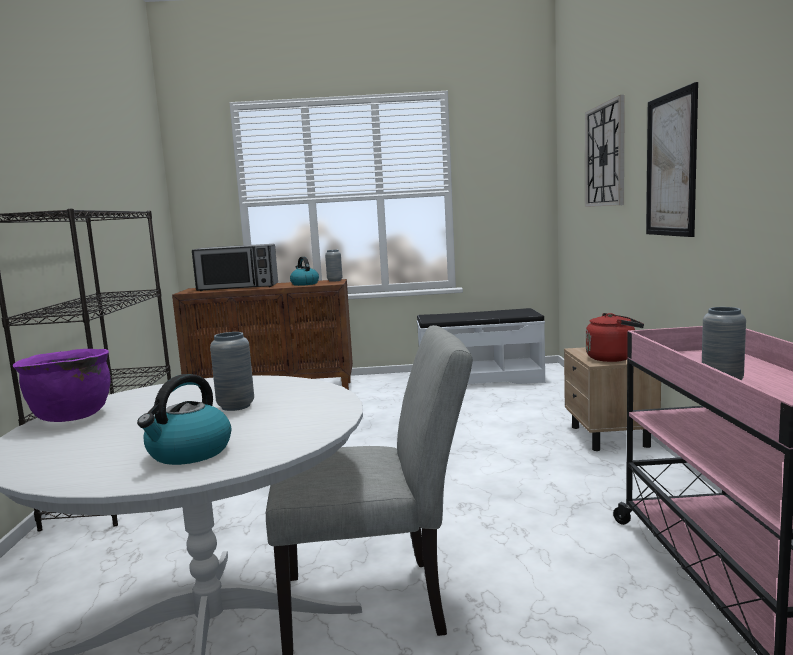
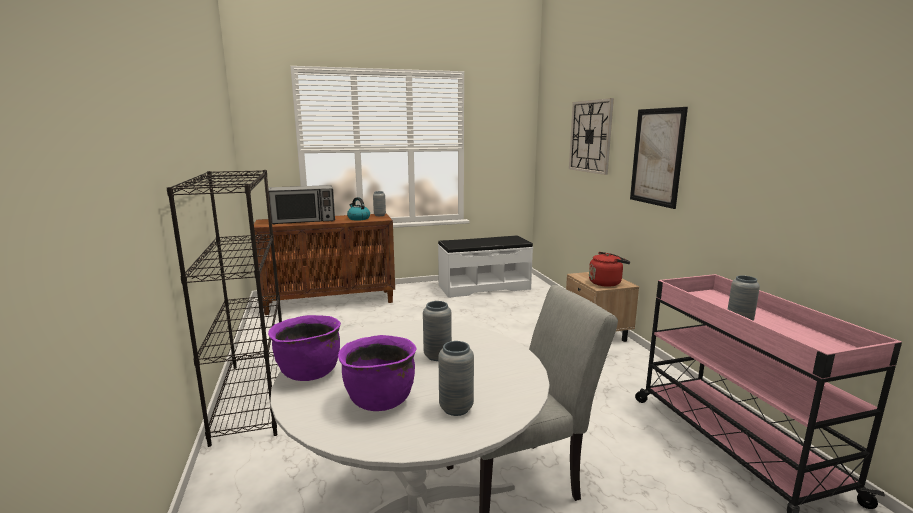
camera: 15 degrees left, 5 degrees up
(112, 442) = (379, 400): none -> purple cooking pot
(189, 453) = (456, 408): kettle -> grey vase

